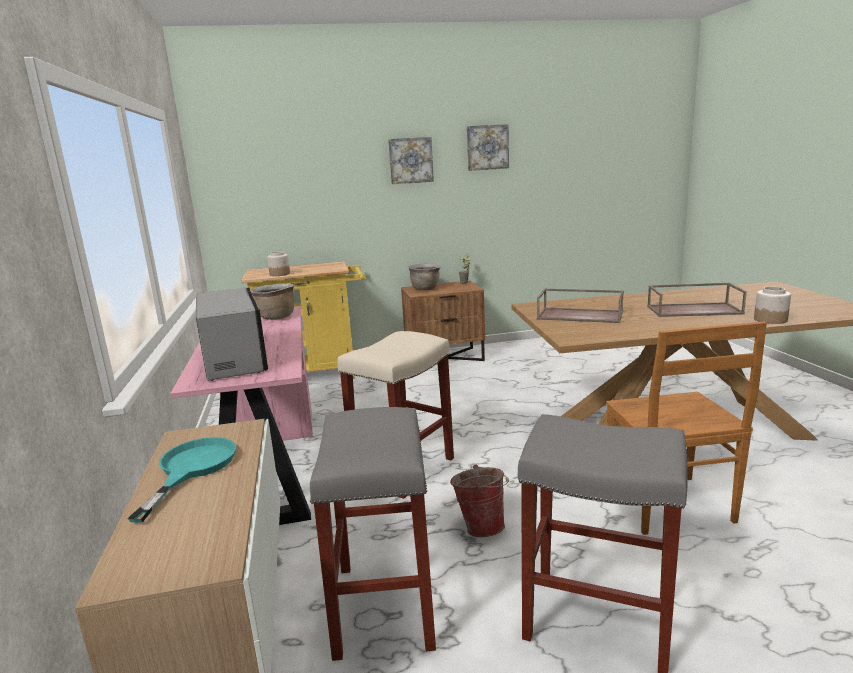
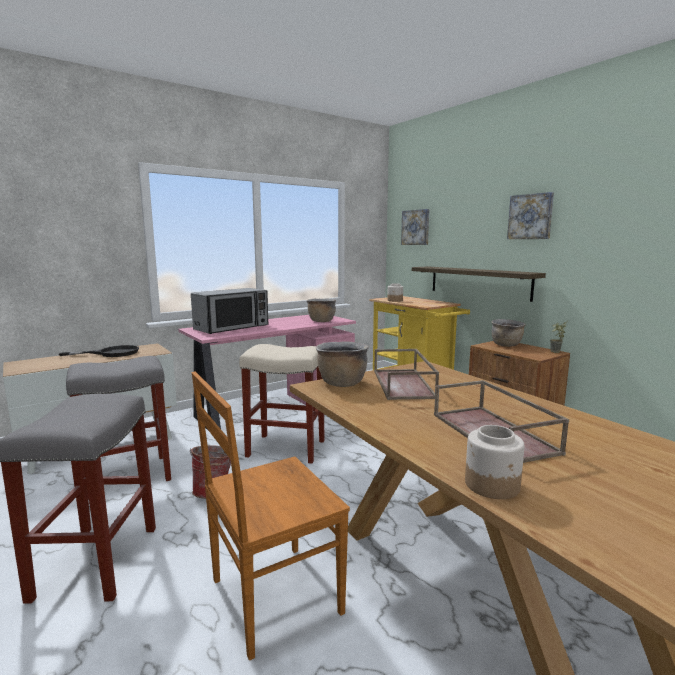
camera: 65 degrees right, 5 degrees down
(191, 469) = (111, 353): turquoise frying pan -> black frying pan
(360, 234) = (478, 282): none -> shelf
(487, 147) = (620, 202): picture -> picture (416, 227)
(568, 330) = (341, 383): none -> brown cooking pot

